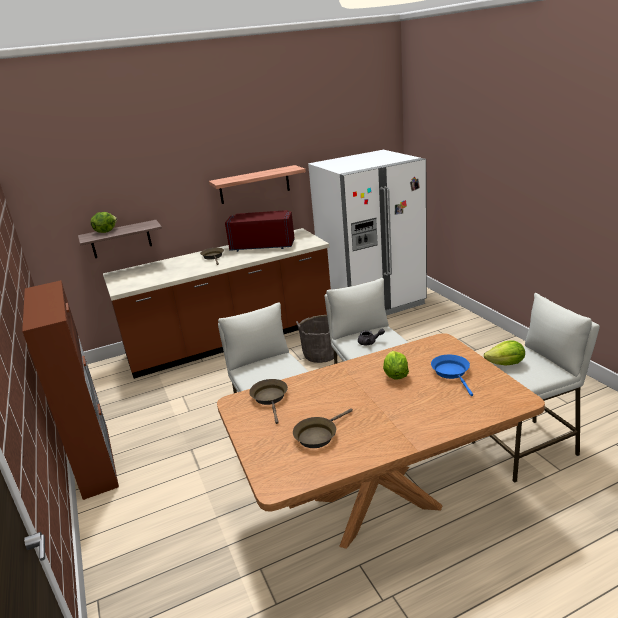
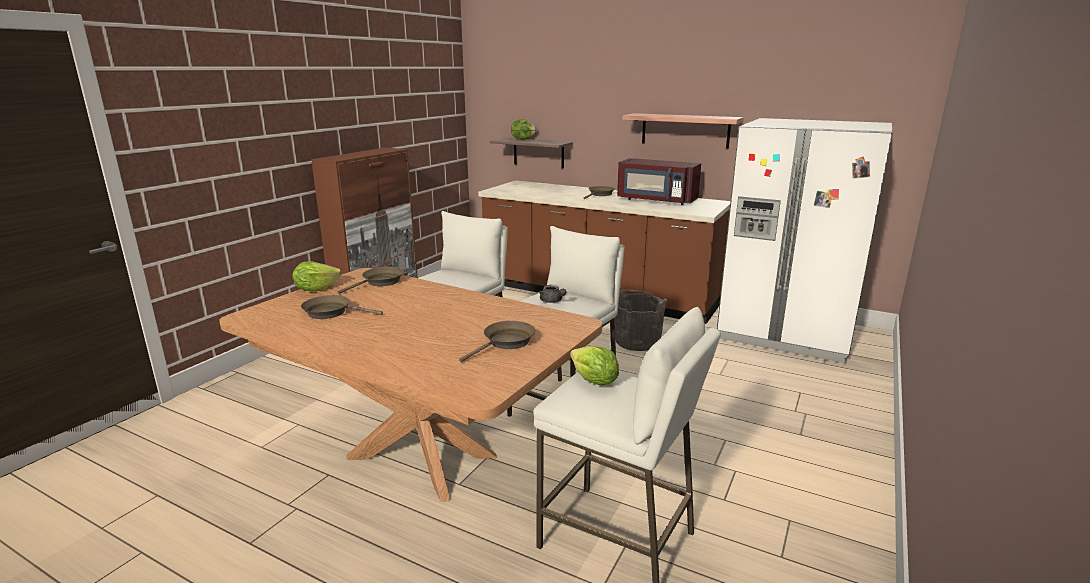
camera: 50 degrees right, 5 degrees down
(263, 246) = (656, 200): red microwave -> red microwave turned 150 degrees clockwise
(395, 375) = (471, 318): lettuce -> lettuce (316, 289)
(452, 373) = (506, 343): blue frying pan -> brown frying pan

